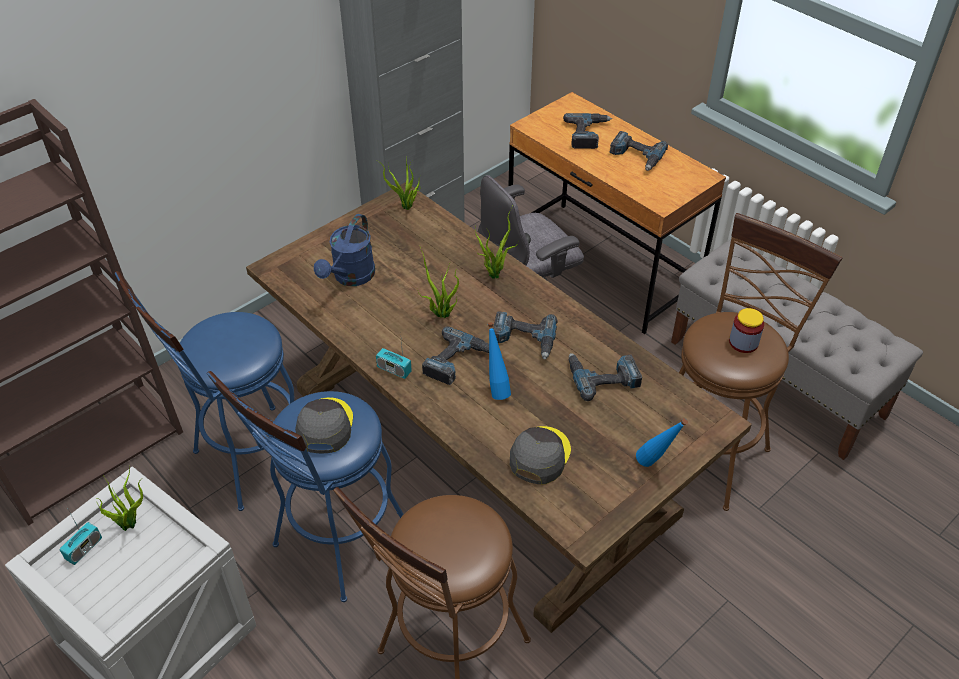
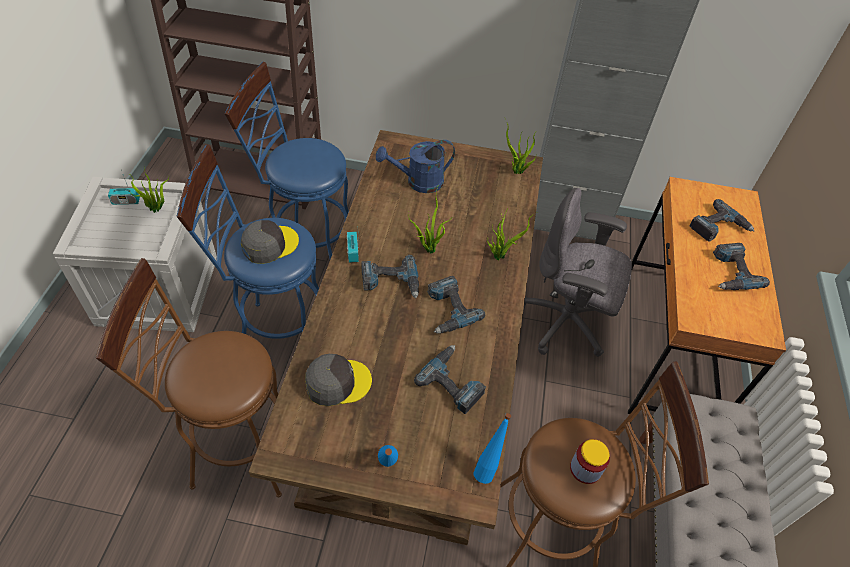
camera: 50 degrees right, 5 degrees up
(496, 389) = (383, 320): blue bottle -> blue bottle (488, 467)

